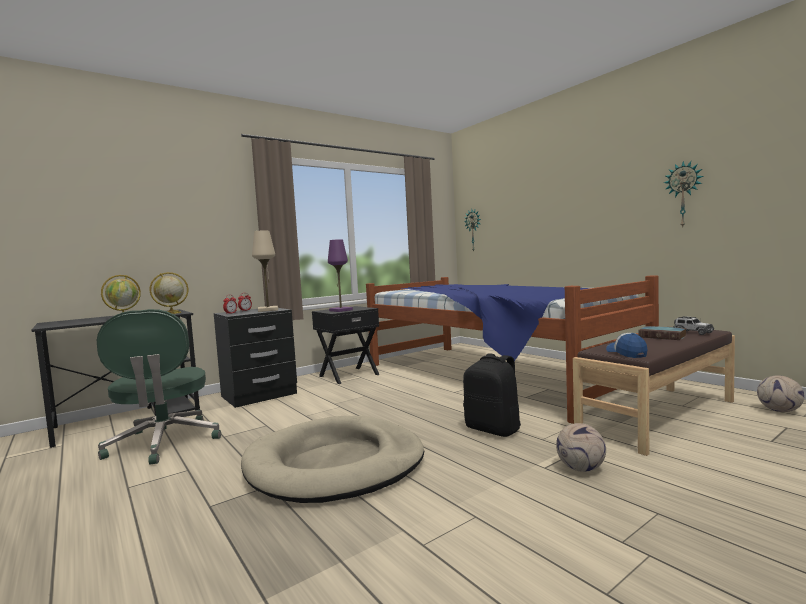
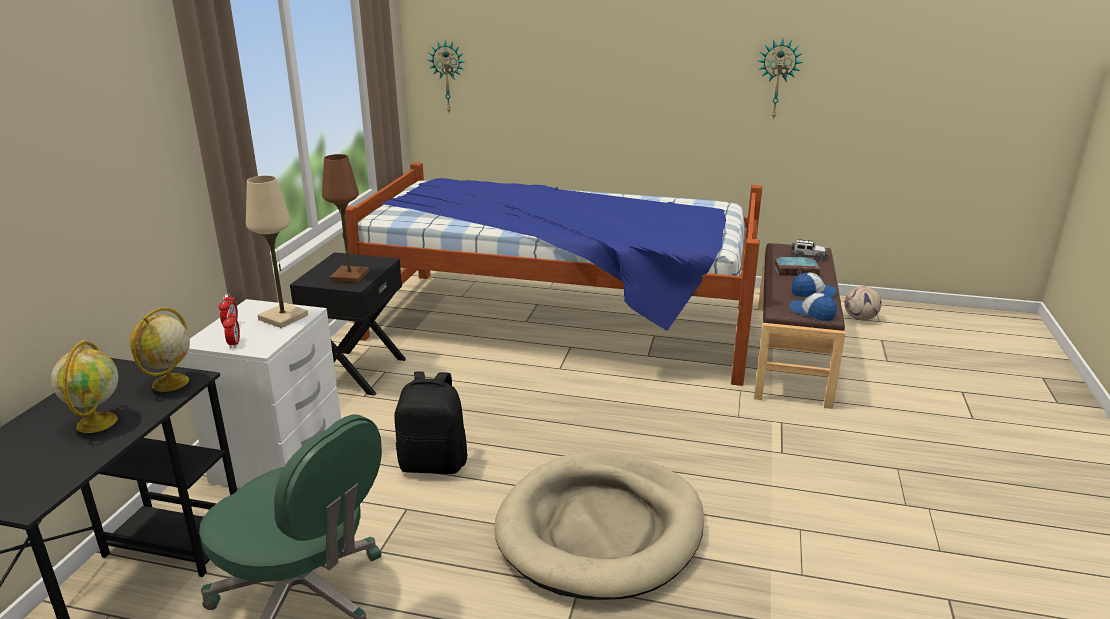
camera: 40 degrees left, 20 degrees up
(259, 395) = (279, 458): black nightstand -> white nightstand
(341, 310) = (350, 276): purple table lamp -> brown table lamp
(494, 429) = (682, 418): black backpack -> black backpack (434, 463)
(580, 469) = (807, 443): football -> none
(652, 346) = (812, 293): none -> cap

